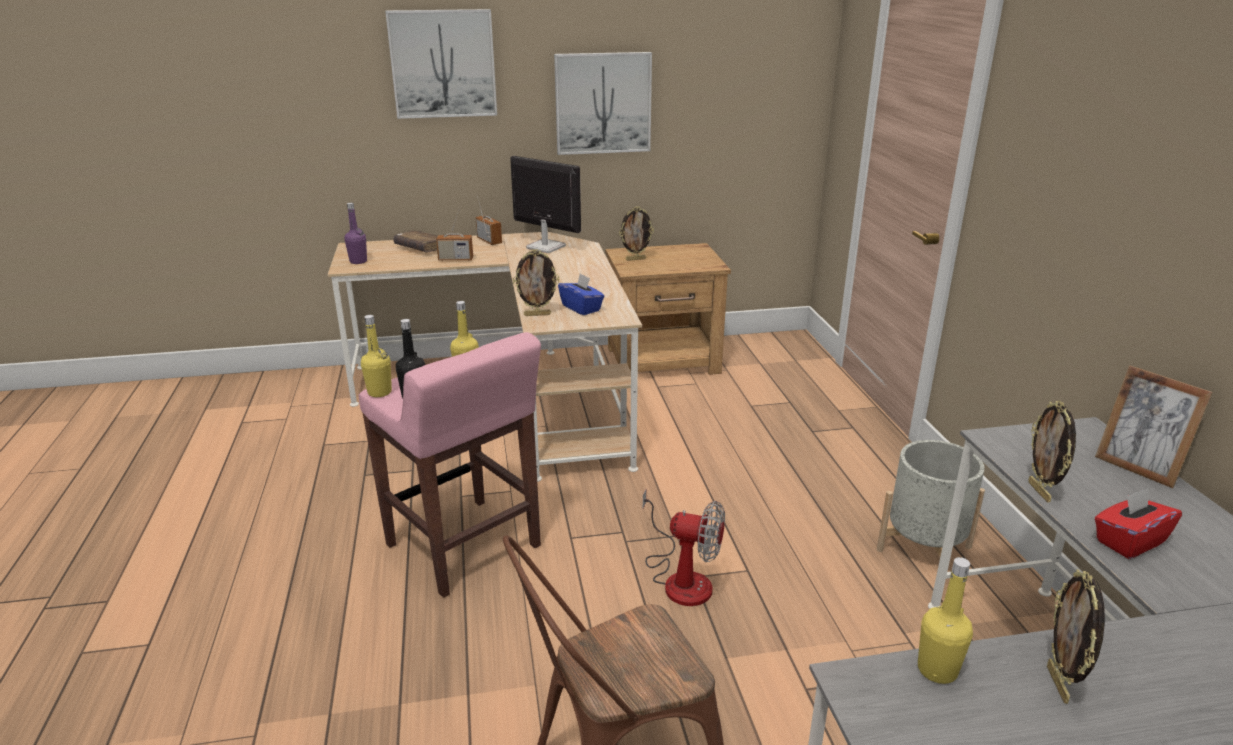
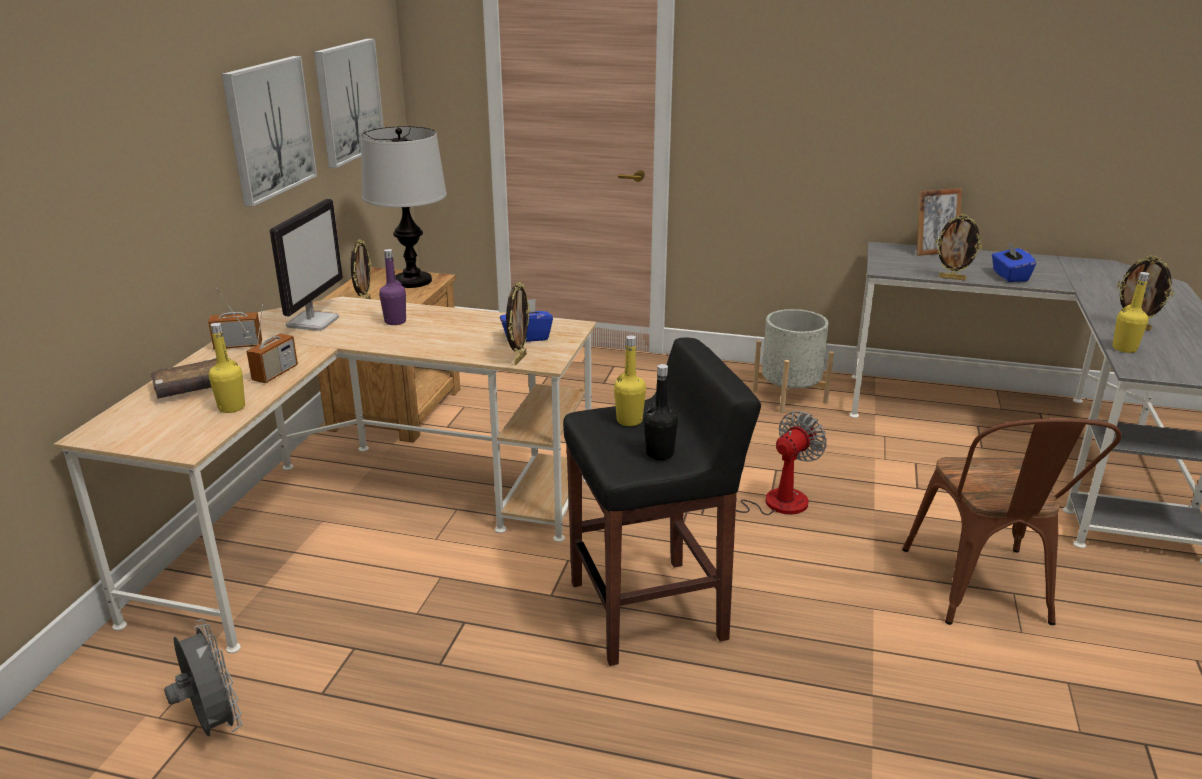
camera: 65 degrees left, 0 degrees up
(288, 422) = (212, 724): none -> grey fan
(358, 261) = (176, 436): purple bottle -> purple bottle (395, 321)
(379, 392) = (629, 472): yellow bottle -> yellow bottle (232, 407)
(443, 64) = (121, 111): picture -> picture (348, 101)
(464, 547) = (650, 610): pink stool -> black stool
(545, 247) = (313, 321): monitor -> monitor turned 135 degrees clockwise
(696, 261) = (413, 281): none -> table lamp
(1129, 541) = (1009, 276): red tissue box -> blue tissue box

